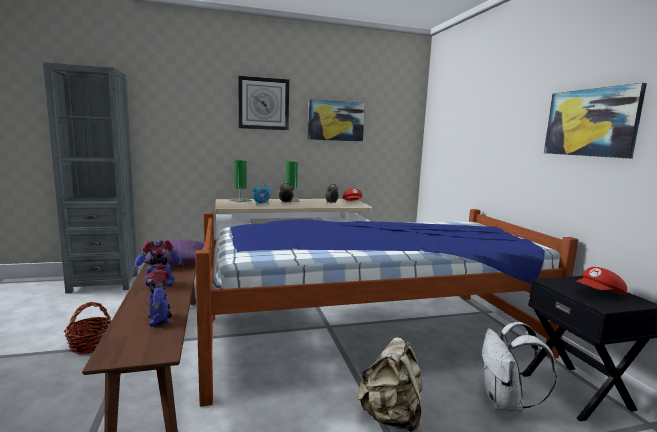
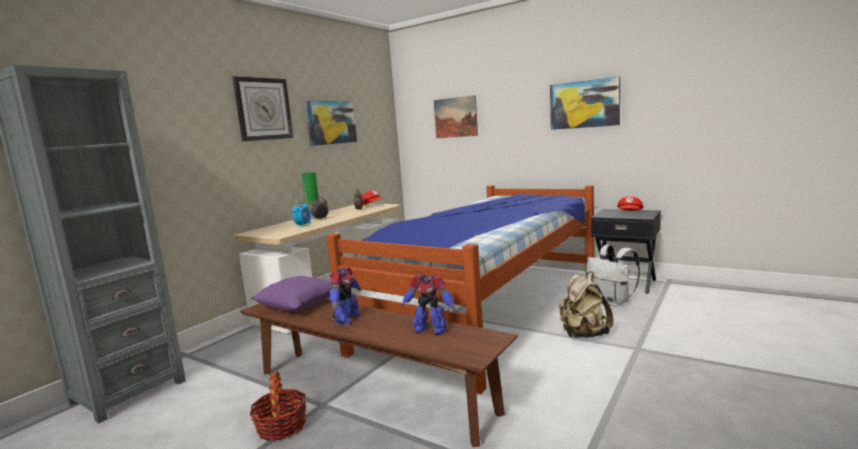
camera: 40 degrees left, 0 degrees up
(240, 200) = (267, 229): green table lamp -> none
(464, 127) = (455, 117): none -> picture

